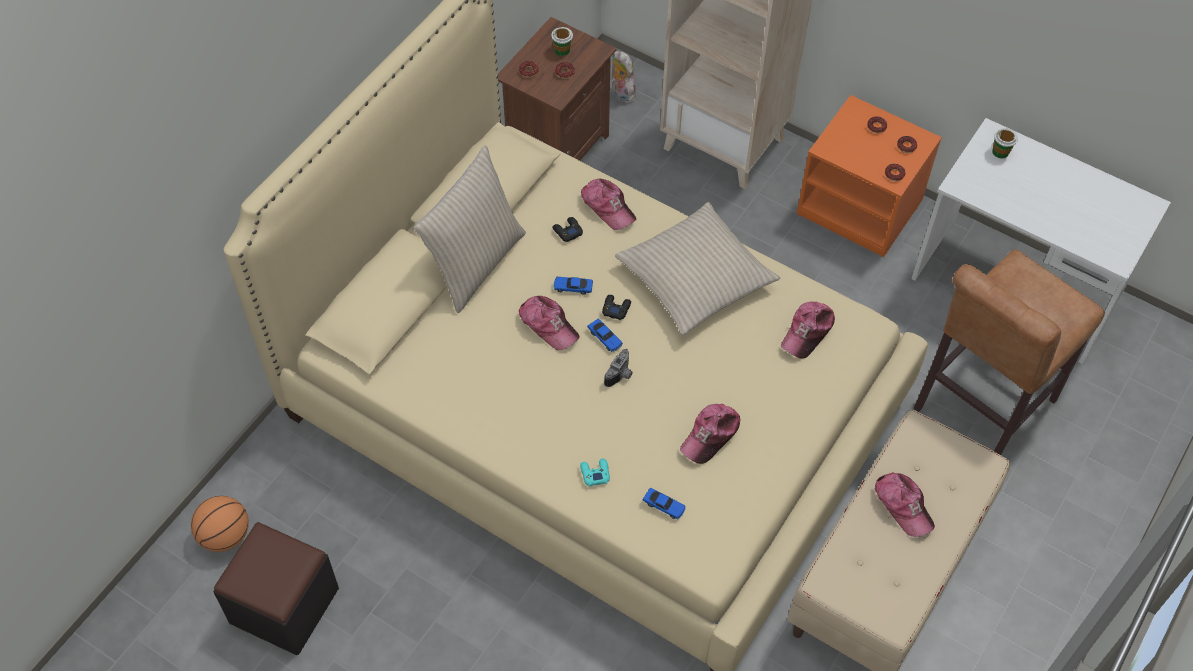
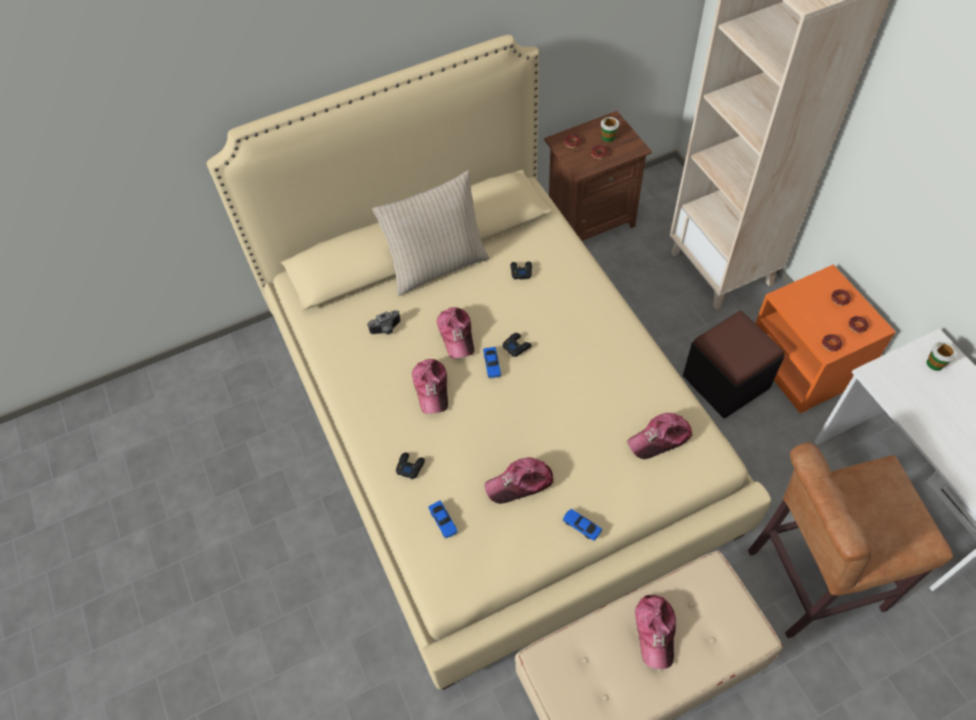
camera: 35 degrees right, 0 degrees up
(225, 535) = (188, 384): basketball -> none
(284, 605) = (189, 452): black ottoman -> black ottoman (725, 381)
(573, 287) = (495, 315): toy car -> toy car (581, 526)
(595, 473) = (410, 466): turquoise game controller -> black game controller
(608, 207) = (564, 267): cap -> cap (431, 388)
(621, 93) = (664, 200): plush toy -> none
(621, 375) = (484, 399): camera -> camera (387, 330)
(695, 278) = (596, 351): beige pillow -> none

